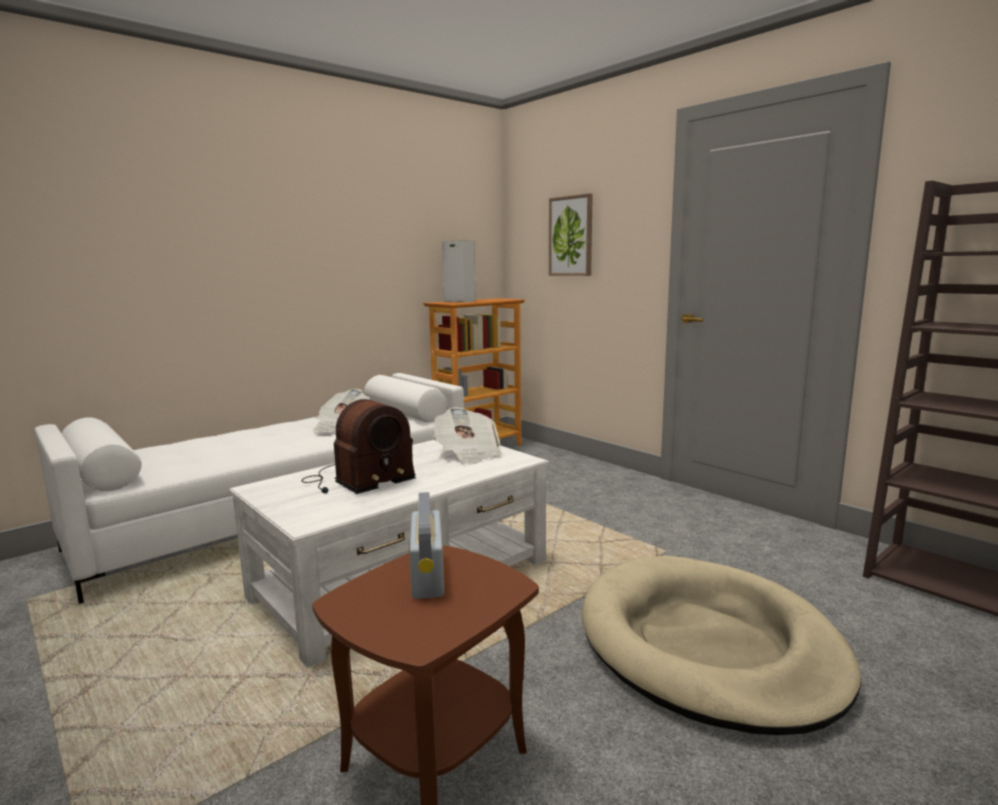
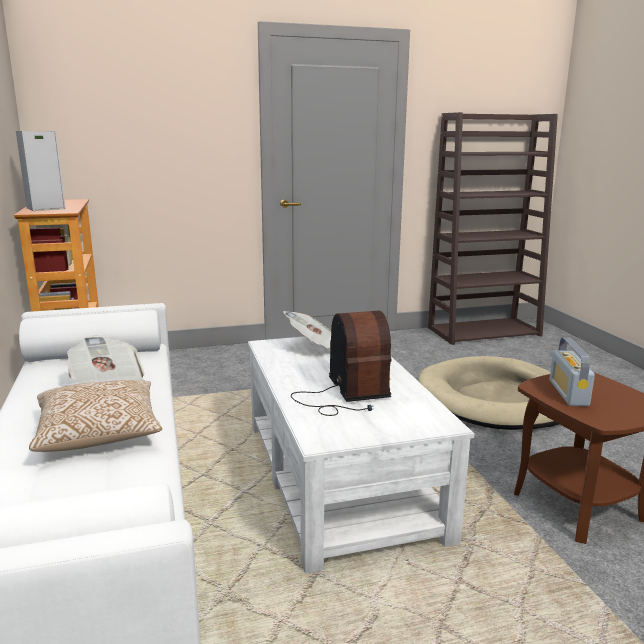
camera: 65 degrees left, 5 degrees up
(265, 441) = (99, 434): none -> pillow
(427, 575) = (568, 393): radio -> radio turned 75 degrees clockwise
(571, 236) = (138, 128): picture -> none

